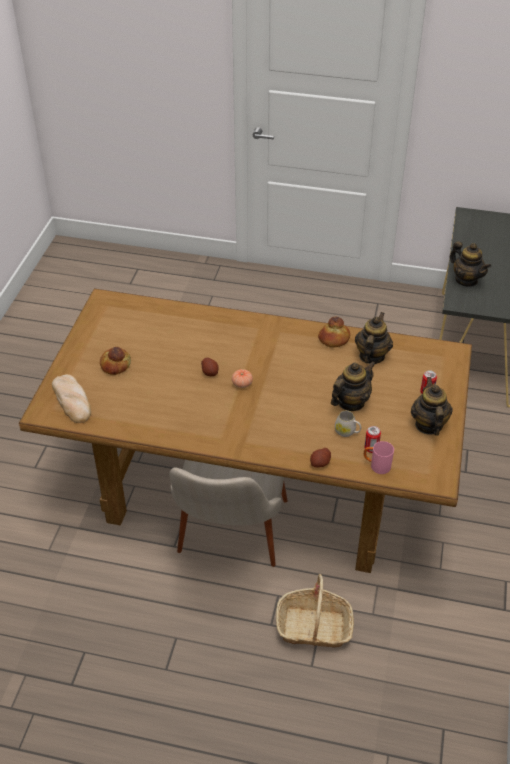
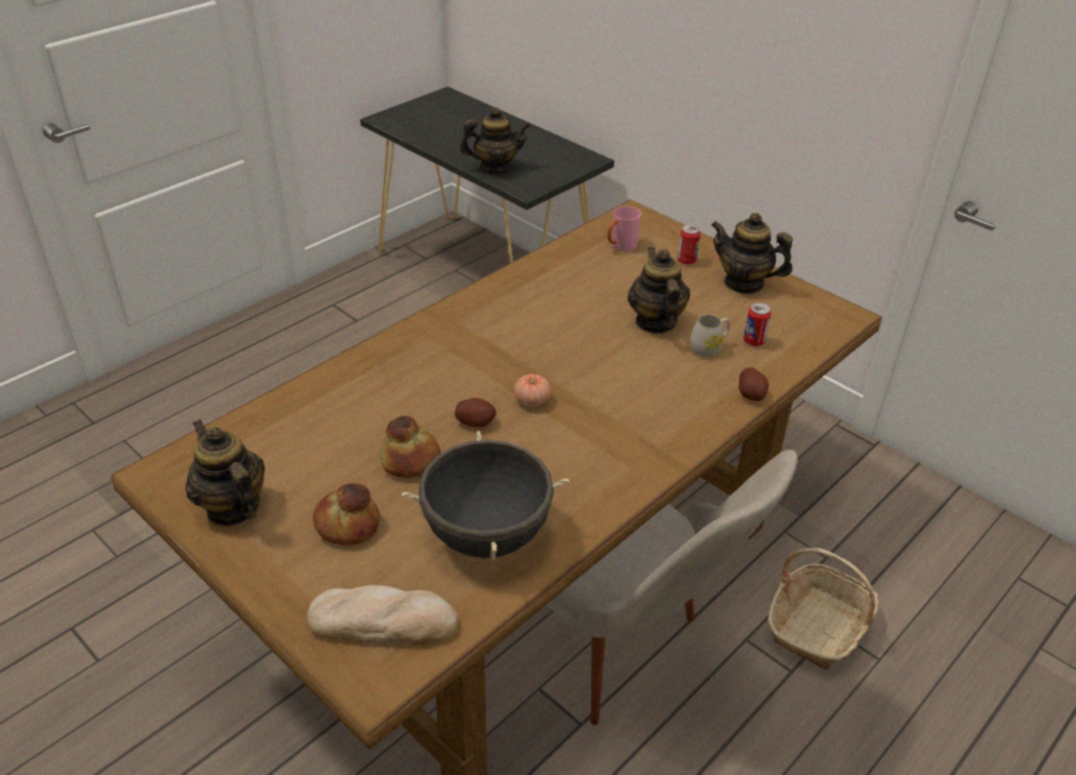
camera: 60 degrees left, 5 degrees down
(139, 409) = (486, 536): none -> black cooking pot
(334, 339) = (521, 285): bread -> bread (411, 459)
(371, 356) = (583, 271): teapot -> teapot (232, 507)
(376, 466) = (788, 350): pink mug -> pink mug (620, 246)

